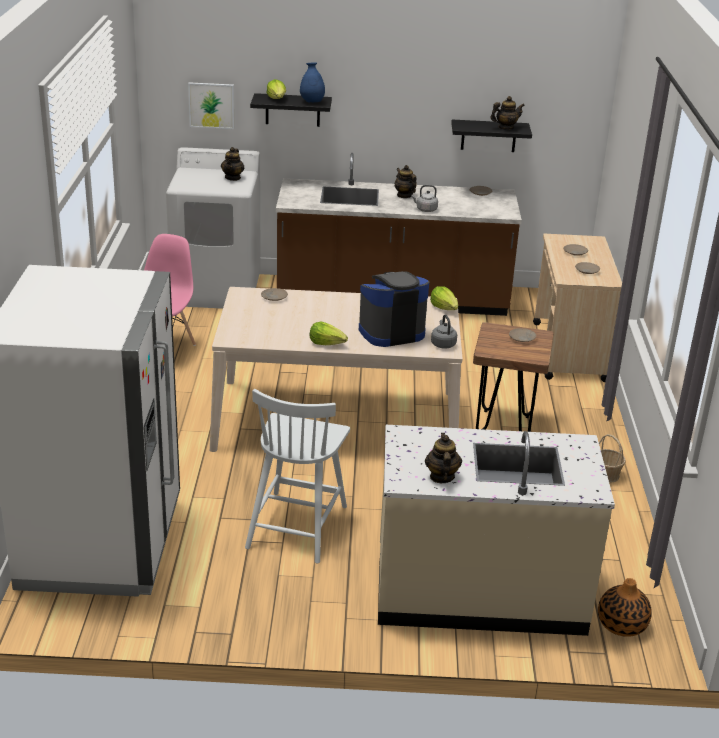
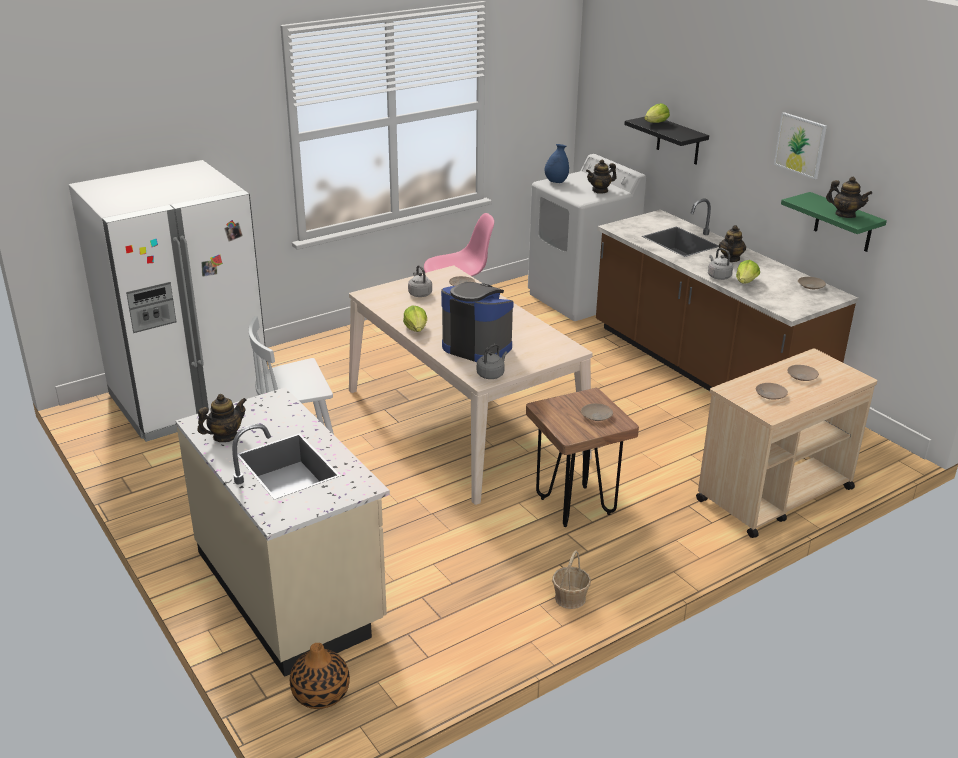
camera: 55 degrees right, 0 degrees up
(211, 105) = (621, 119): picture -> picture (800, 145)
(262, 318) = (419, 293): none -> grey kettle
(312, 102) = (678, 133): blue vase -> blue vase (556, 182)
(444, 308) = (561, 354): lettuce -> lettuce (746, 282)
(488, 136) = (843, 223): black shelf -> green shelf

